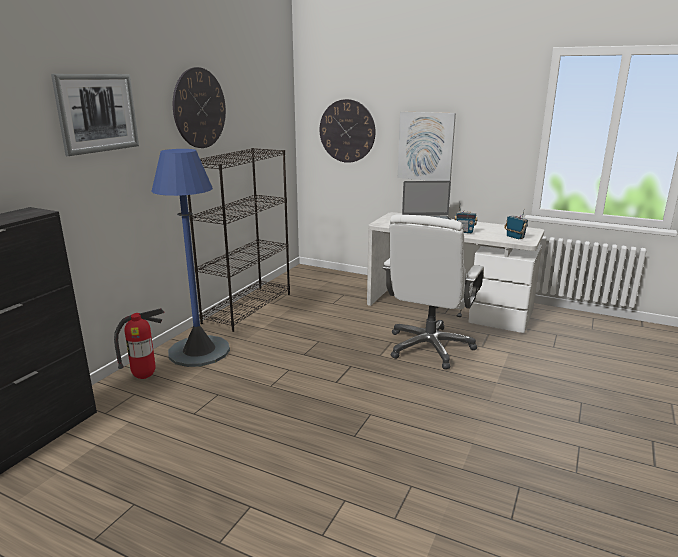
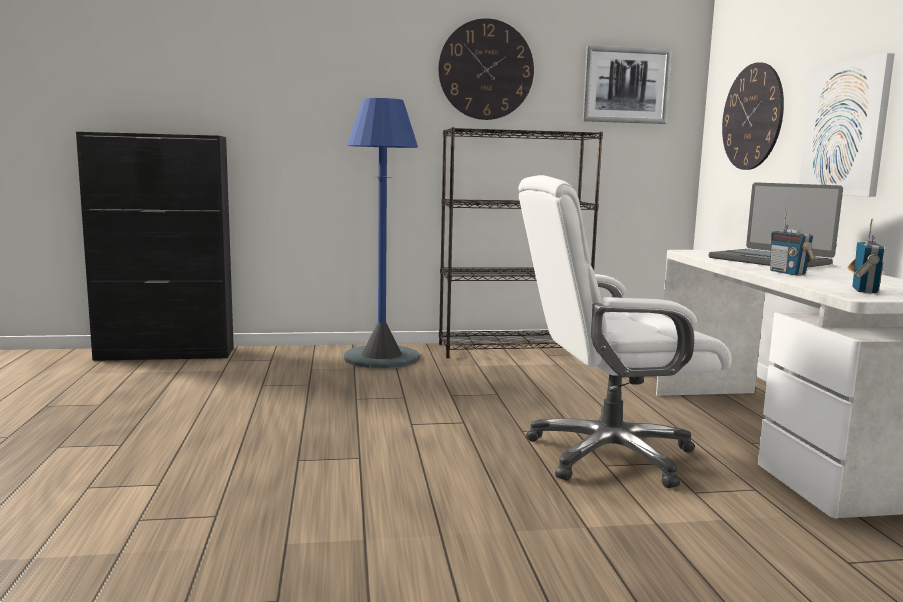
camera: 55 degrees right, 10 degrees down
(97, 113) = (327, 59): picture -> picture (626, 85)
(144, 376) = (305, 354): fire extinguisher -> none

